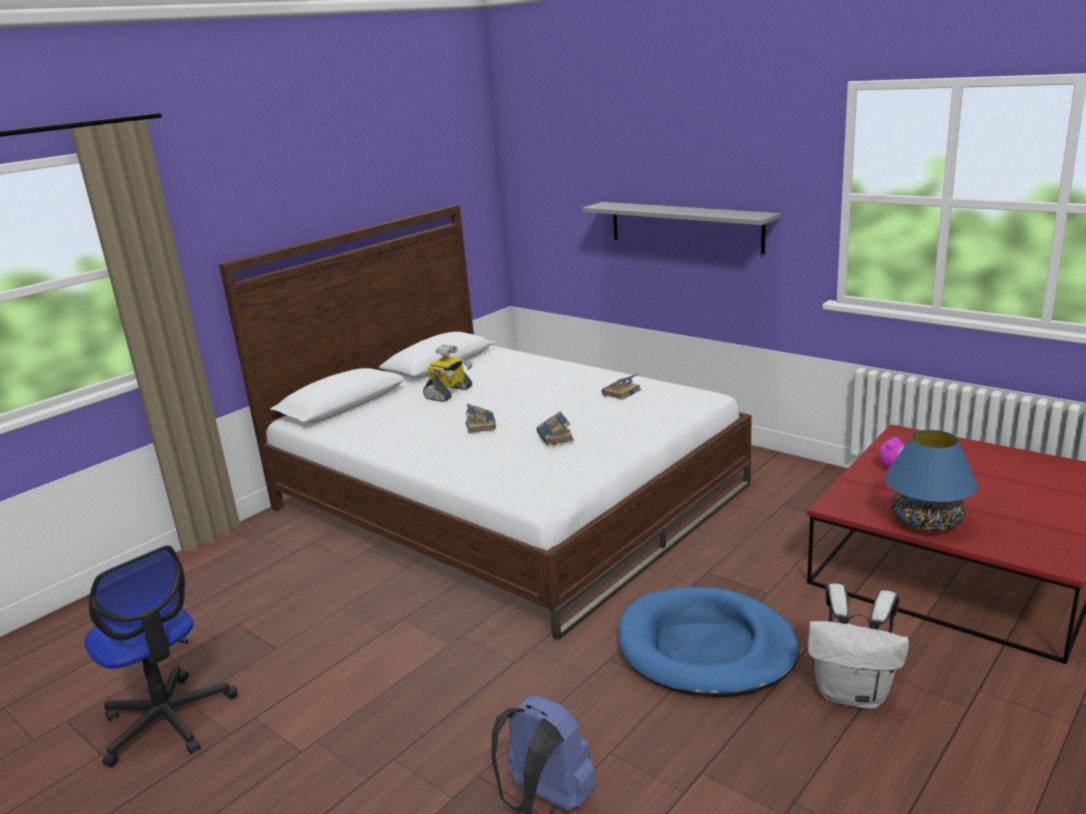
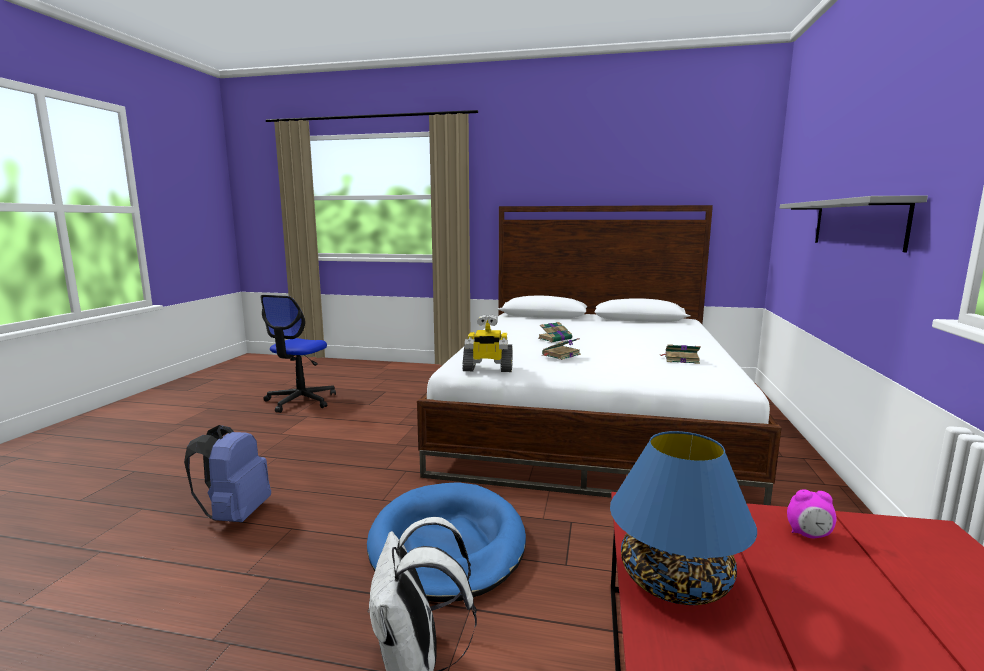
camera: 60 degrees right, 10 degrees down
(449, 393) = (596, 327): toy robot -> toy robot (487, 369)

